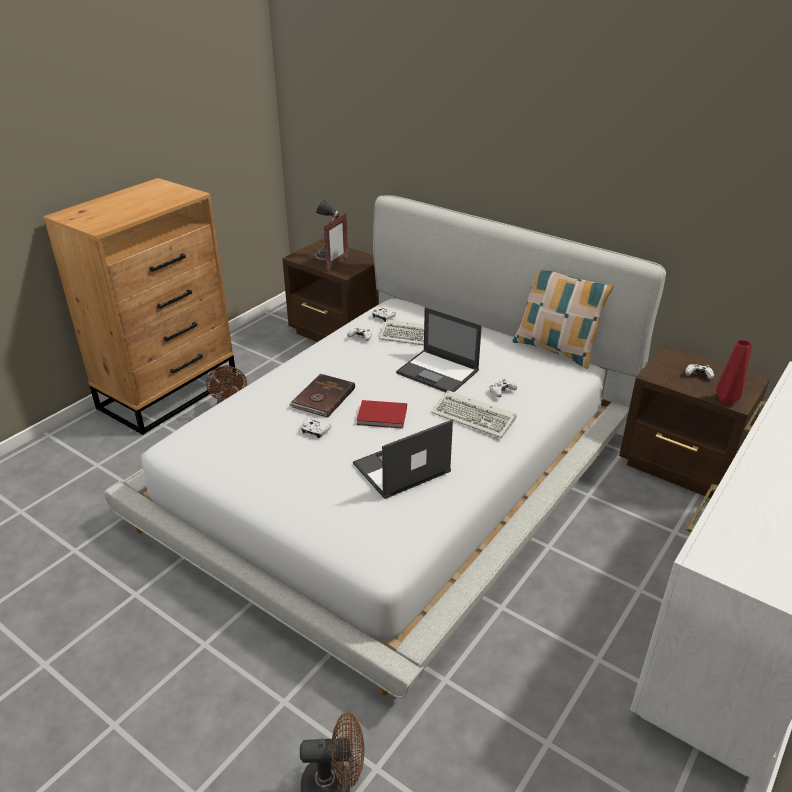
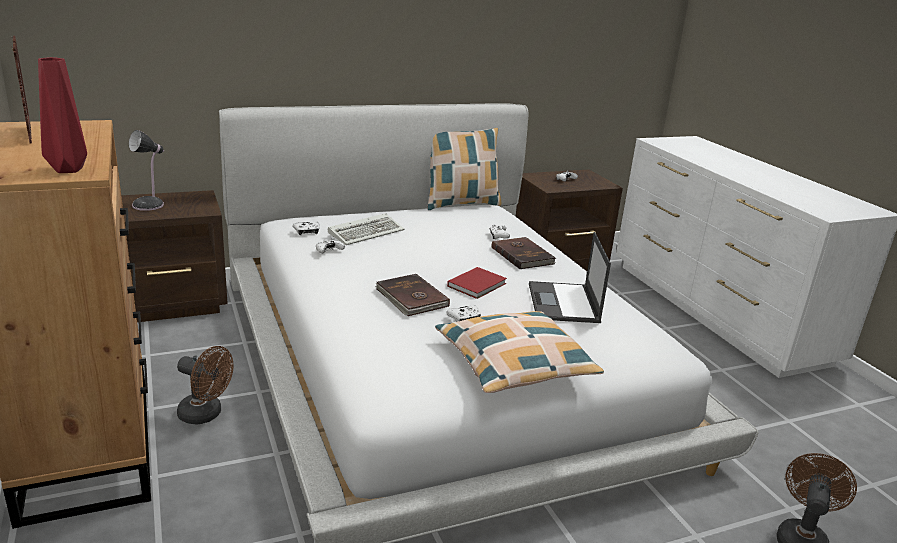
camera: 60 degrees left, 10 degrees down
(270, 477) = (514, 364): none -> pillow
(337, 264) = (179, 207): picture frame -> picture frame (29, 135)
(438, 372) = (438, 244): laptop -> none
(475, 417) = (523, 255): keyboard -> brown book
(725, 400) = (601, 185): red vase -> red vase (66, 170)

